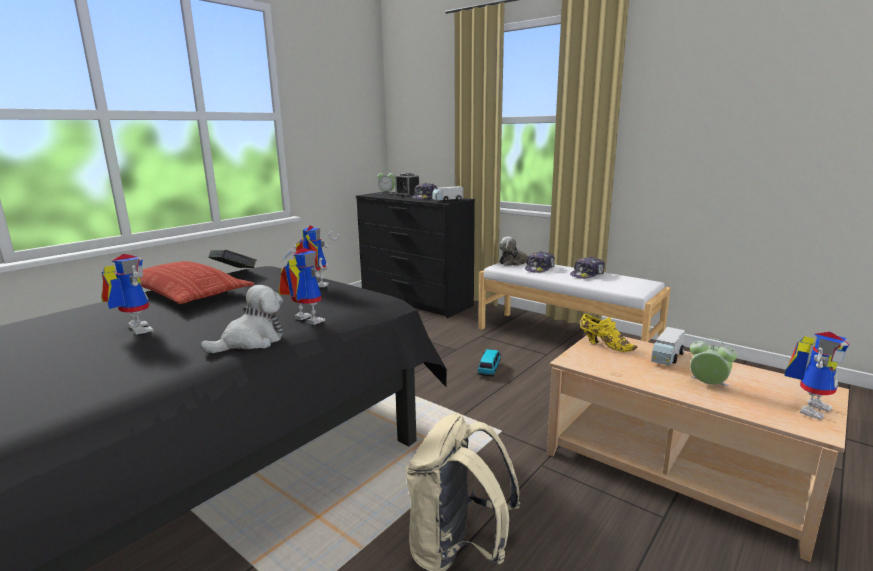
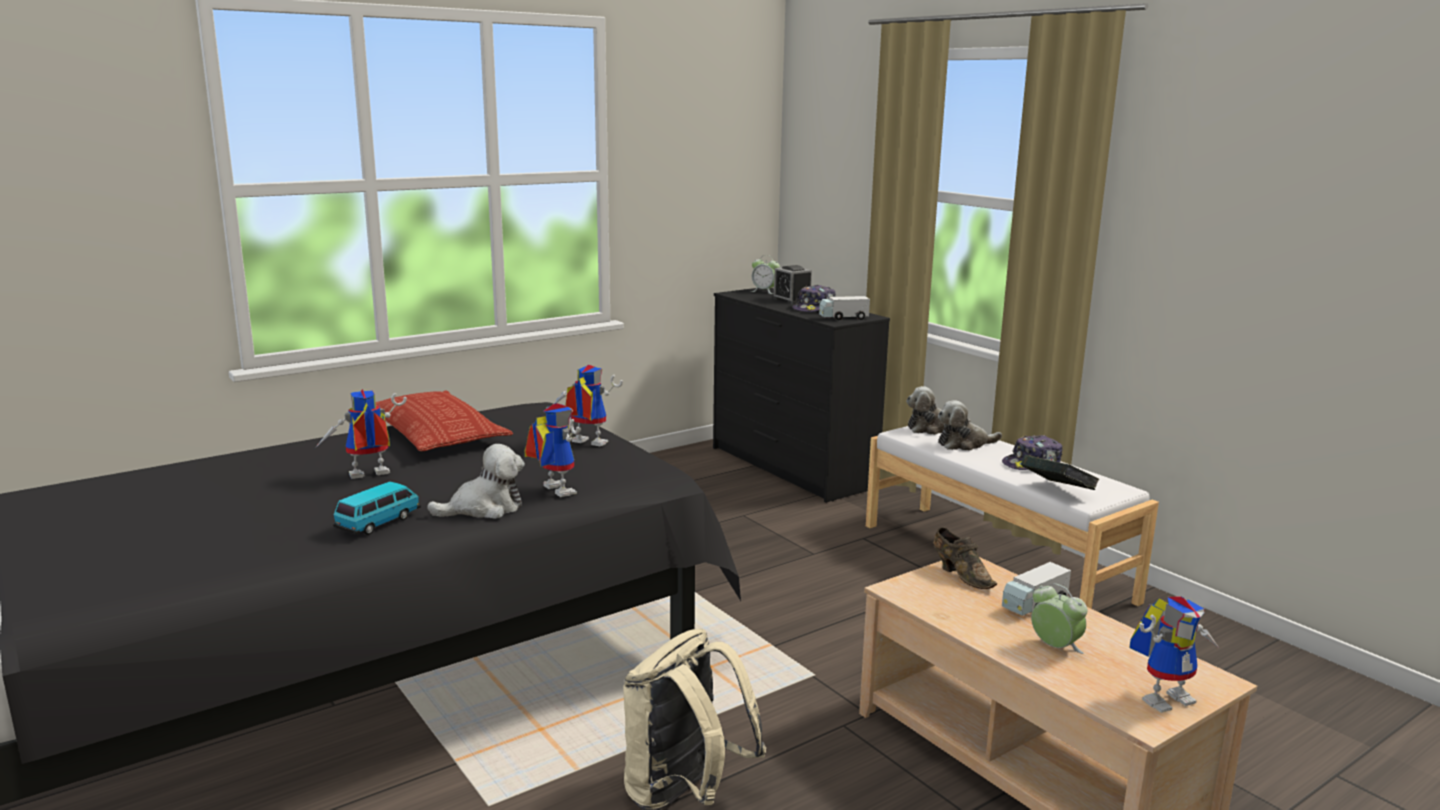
camera: 15 degrees right, 0 degrees up
(133, 329) = (366, 476): toy robot -> toy robot turned 90 degrees counterclockwise
(234, 273) = (501, 411): book -> book (1057, 492)
(489, 369) = (846, 590): toy car -> toy car (378, 522)
(539, 268) = (964, 444): cap -> plush toy
(604, 345) = (961, 575): yellow shoe -> brown shoe

